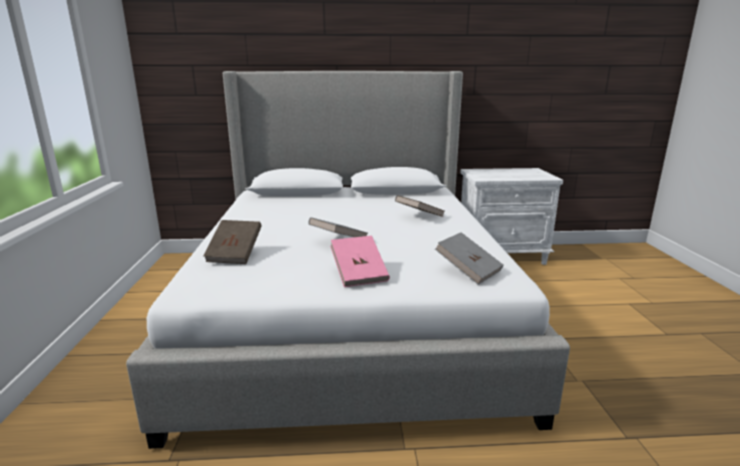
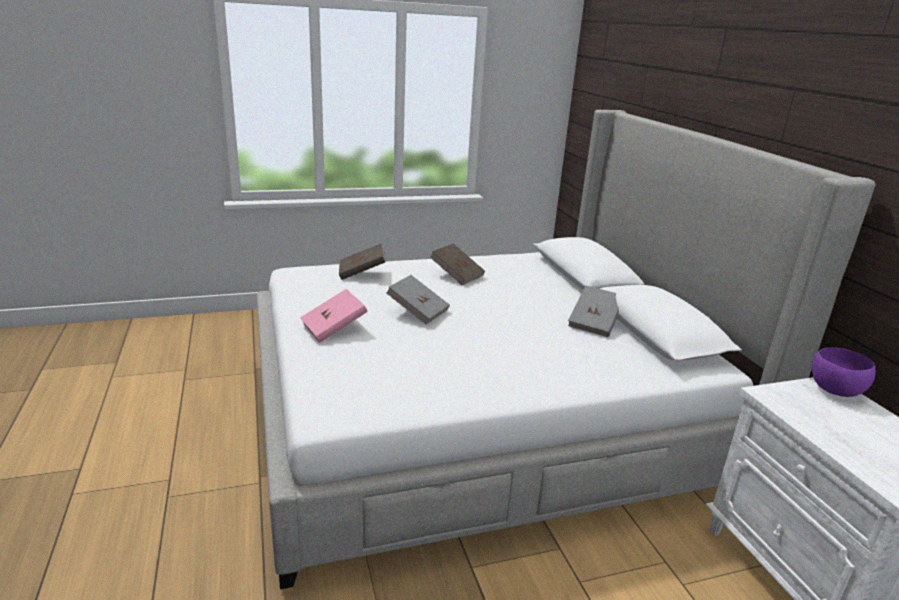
camera: 75 degrees right, 5 degrees up
(419, 216) = (539, 354): brown book -> brown book (457, 275)
(468, 271) = (353, 387): grey book -> grey book (594, 323)
(477, 171) = (834, 391): none -> purple bowl

